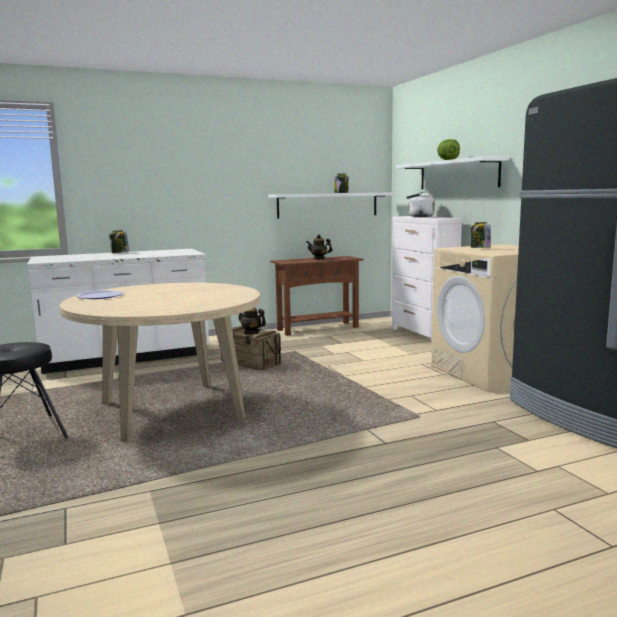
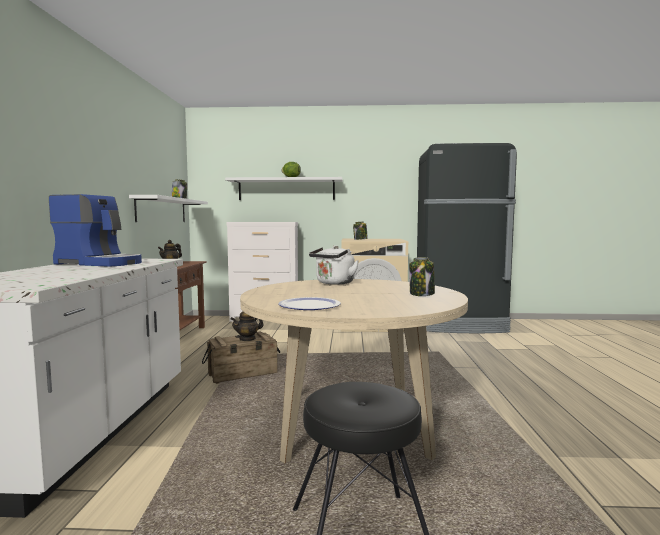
camera: 65 degrees left, 5 degrees down
(120, 252) = (43, 268): jar -> jar (422, 294)
(155, 252) = (100, 263): none -> coffee machine
(419, 216) = (256, 221): white kettle -> white kettle (334, 283)

